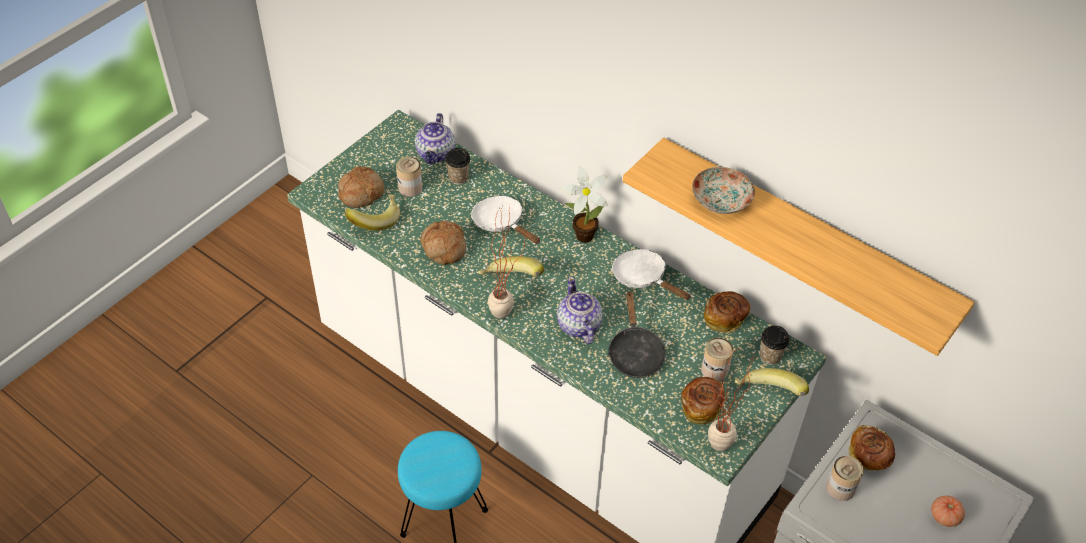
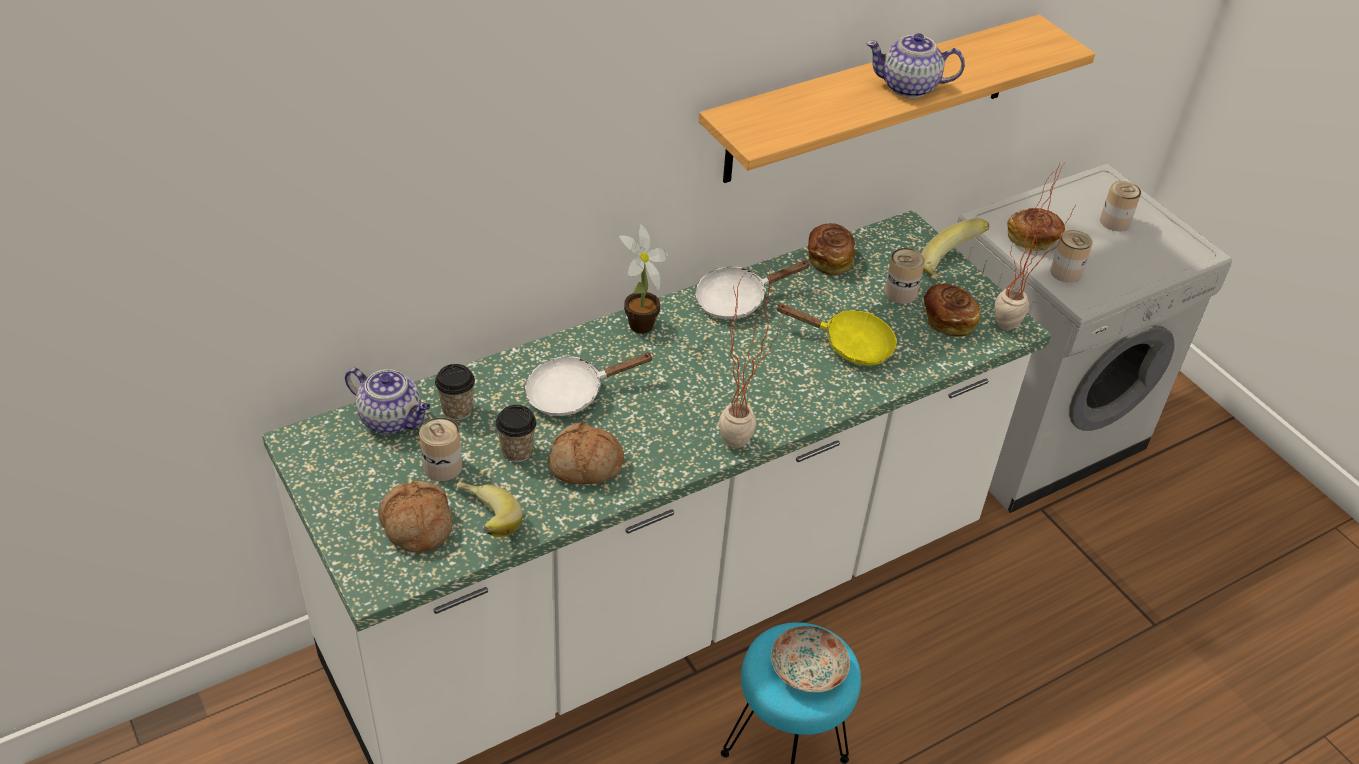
camera: 70 degrees left, 5 degrees down
(511, 281) = (683, 416): banana -> none
(578, 325) = (787, 378): teapot -> teapot (909, 87)
(635, 353) = (850, 345): black frying pan -> yellow frying pan
(722, 200) = (830, 106): plate -> plate (809, 669)
(770, 356) = (897, 246): cup -> cup (517, 451)
(944, 517) = (1114, 222): tomato -> can

